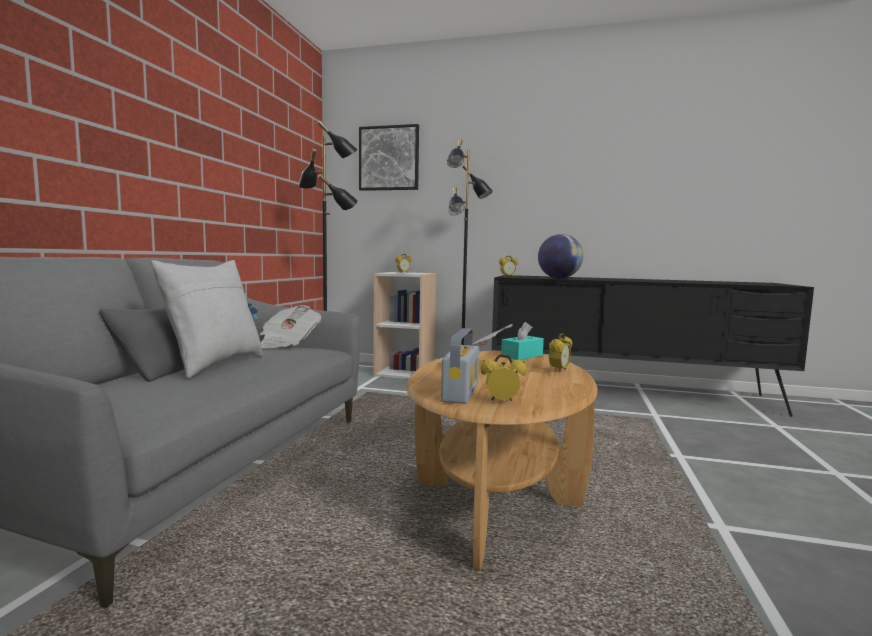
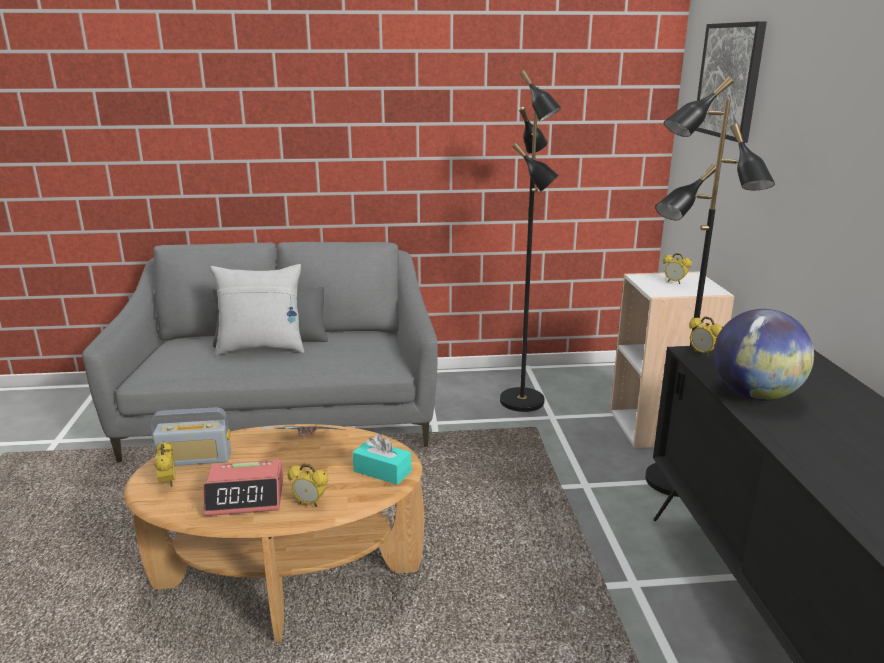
camera: 70 degrees right, 15 degrees up
(288, 343) = (375, 345): newspaper -> none
(543, 382) = (246, 497): none -> alarm clock

